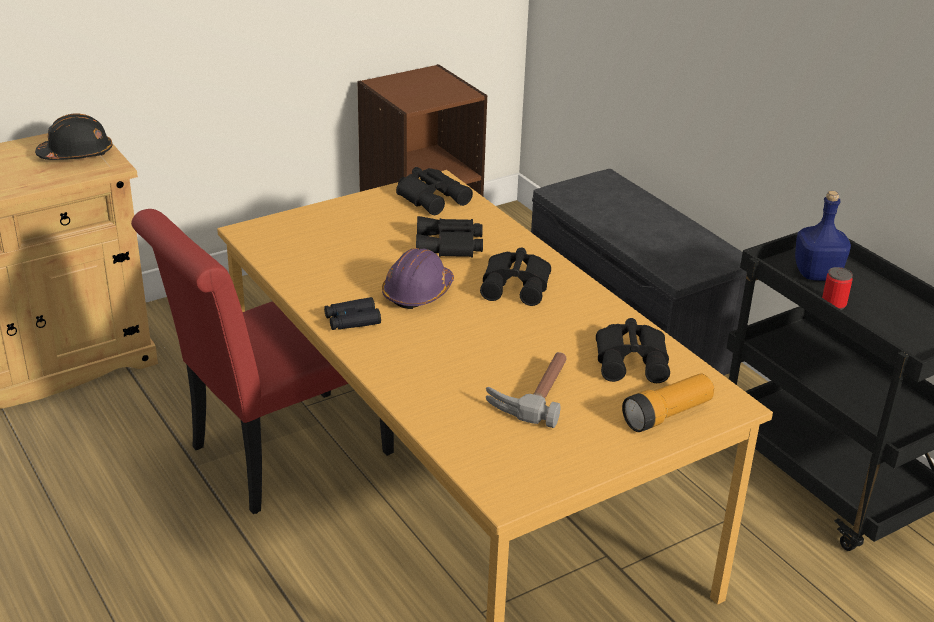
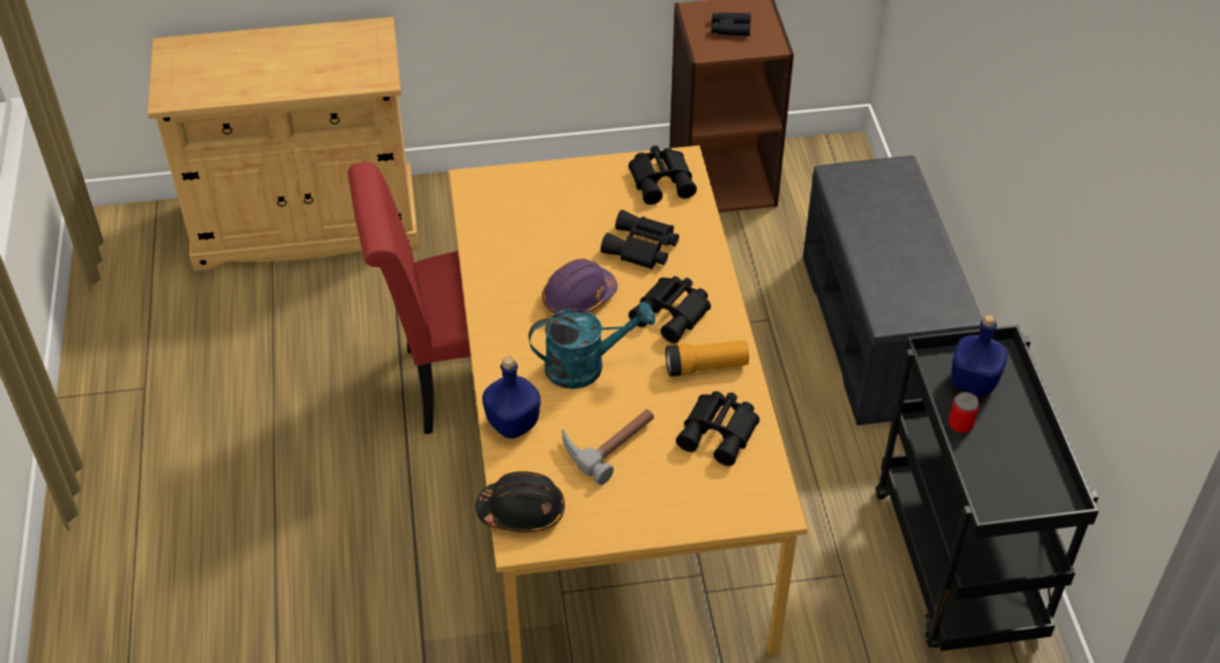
camera: 25 degrees right, 15 degrees up
(76, 154) = (358, 56): black hard hat -> black hard hat (522, 511)
(352, 320) = (504, 314): black binoculars -> black binoculars (730, 28)
(424, 402) = (512, 423): none -> blue bottle
(464, 341) = (585, 366): none -> turquoise watering can
(667, 415) = (709, 502): flashlight -> flashlight (706, 367)

